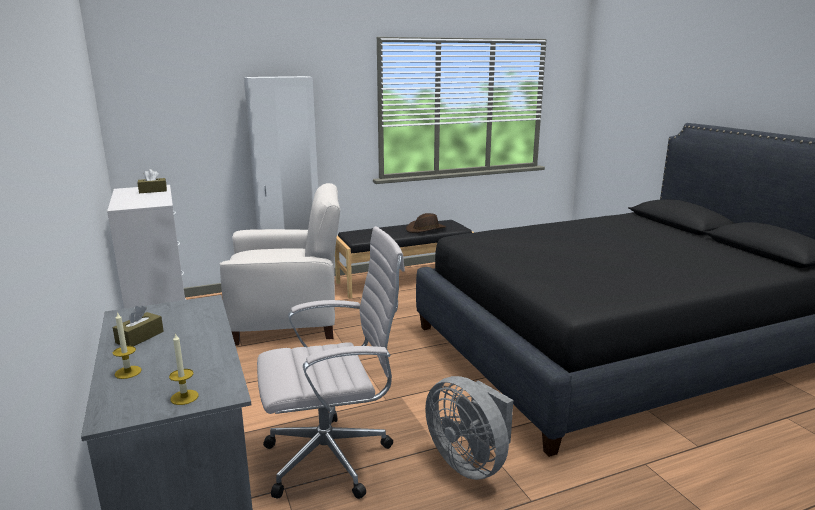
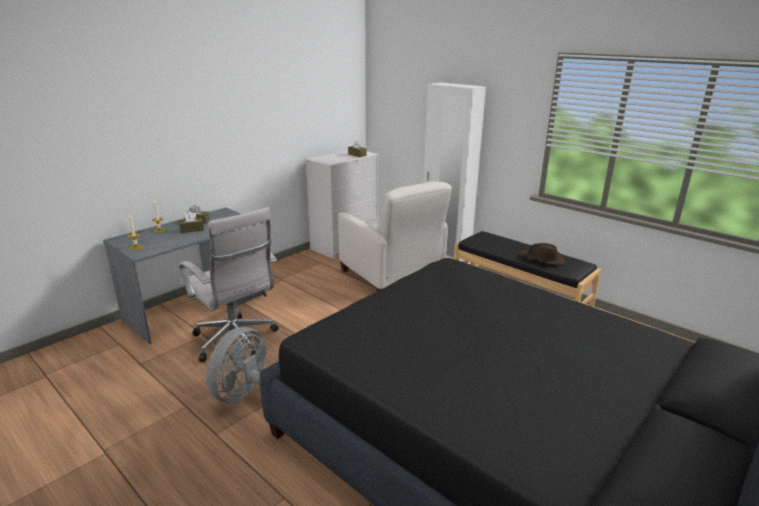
camera: 65 degrees right, 5 degrees up
(172, 344) = (192, 229): none -> brown tissue box

